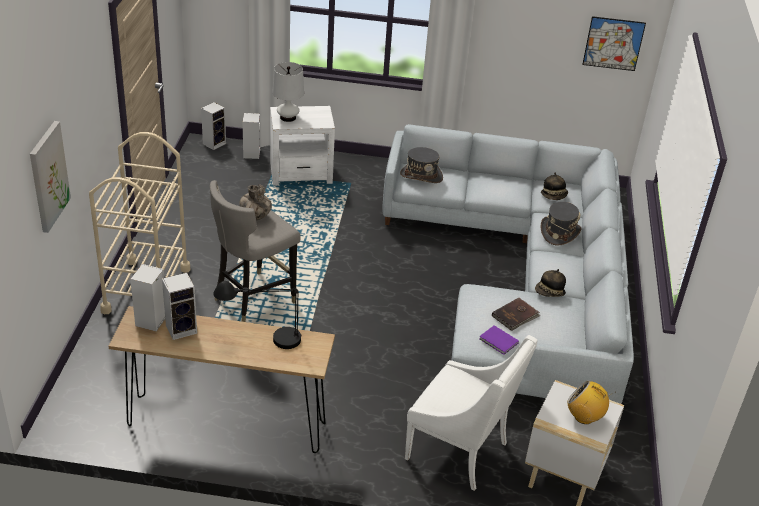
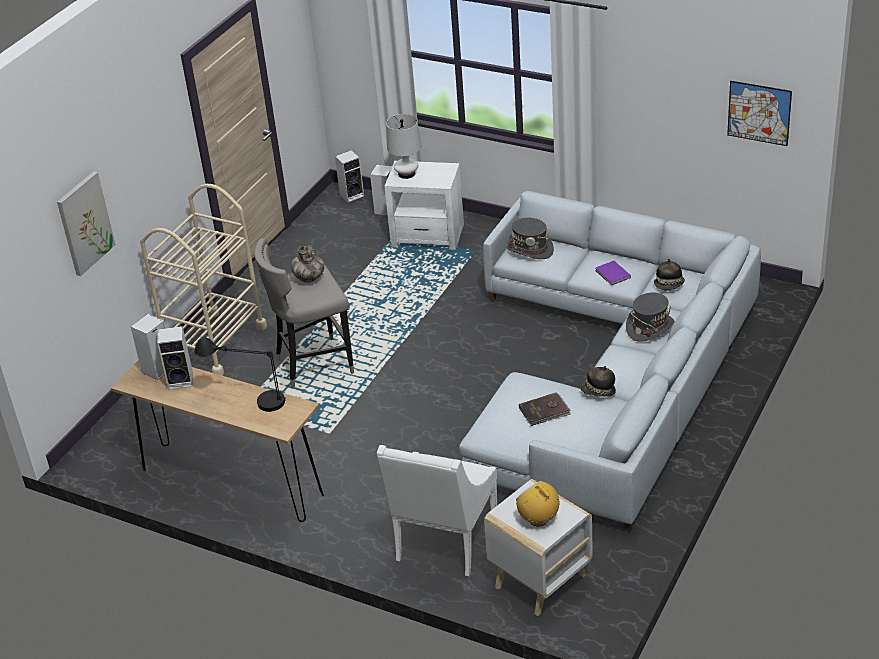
camera: 25 degrees right, 0 degrees up
(460, 451) = (444, 543): white armchair -> white armchair turned 60 degrees clockwise
(499, 342) = (511, 435): purple book -> purple book (612, 275)

